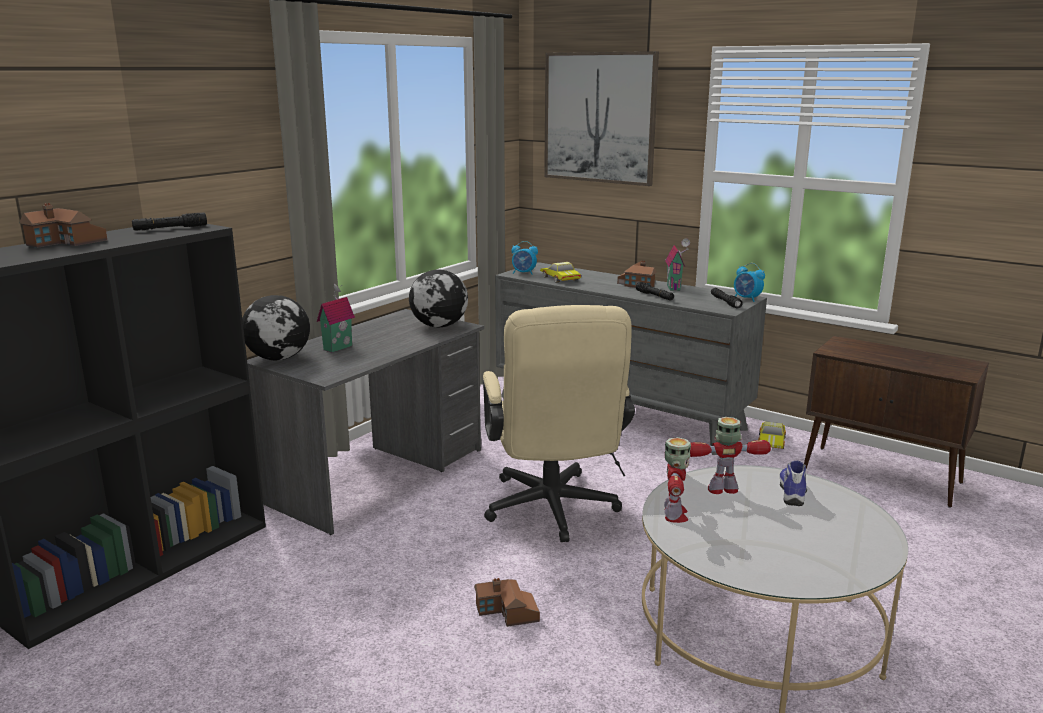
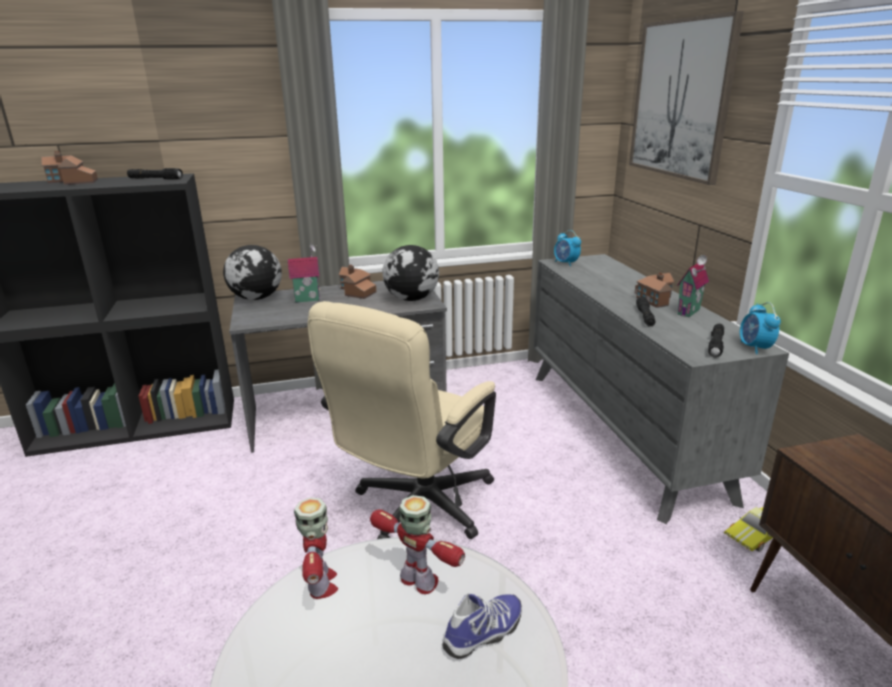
camera: 40 degrees right, 5 degrees up
(507, 612) = (247, 589): toy house -> toy house (356, 291)
(559, 279) = (587, 275): toy car -> none
(674, 515) = (321, 584): toy robot -> toy robot turned 60 degrees counterclockwise

